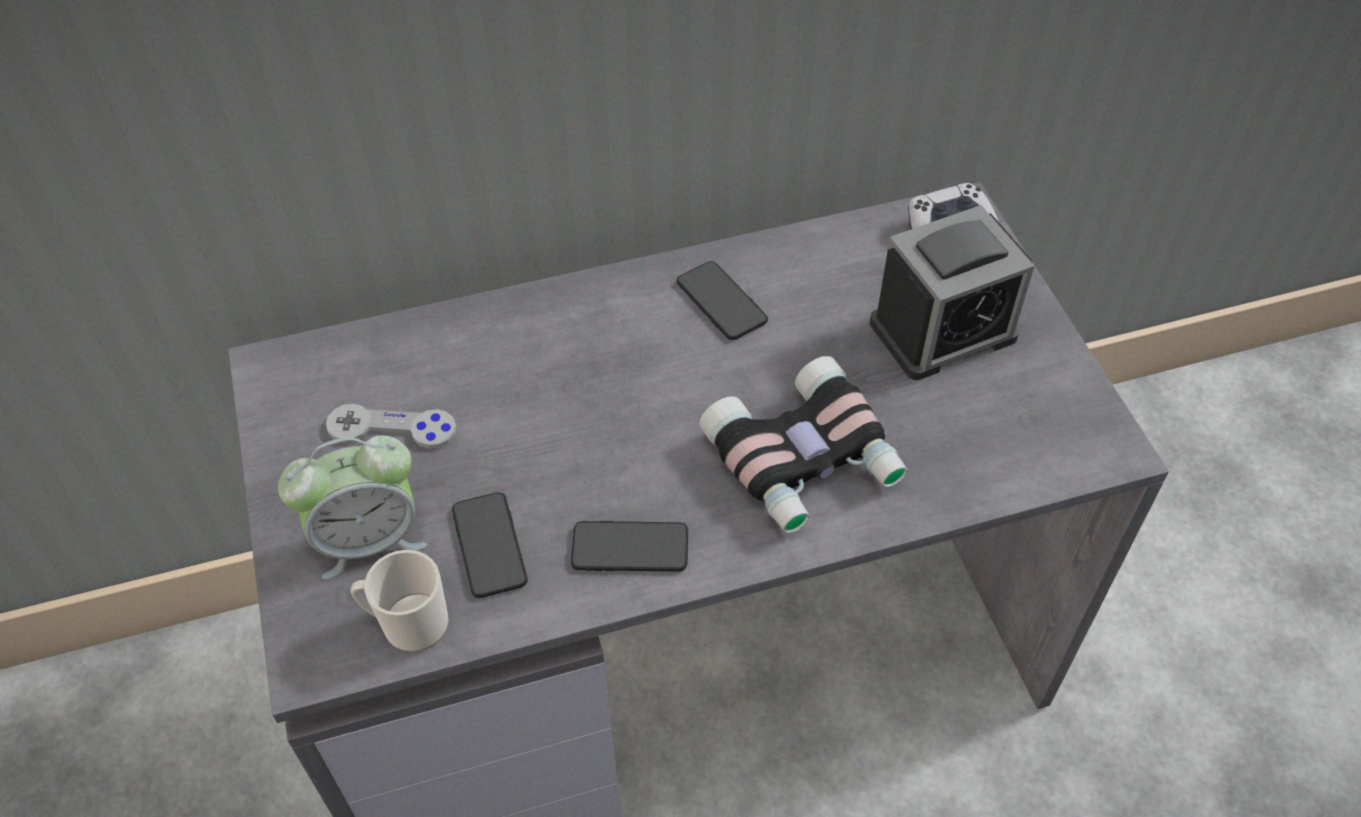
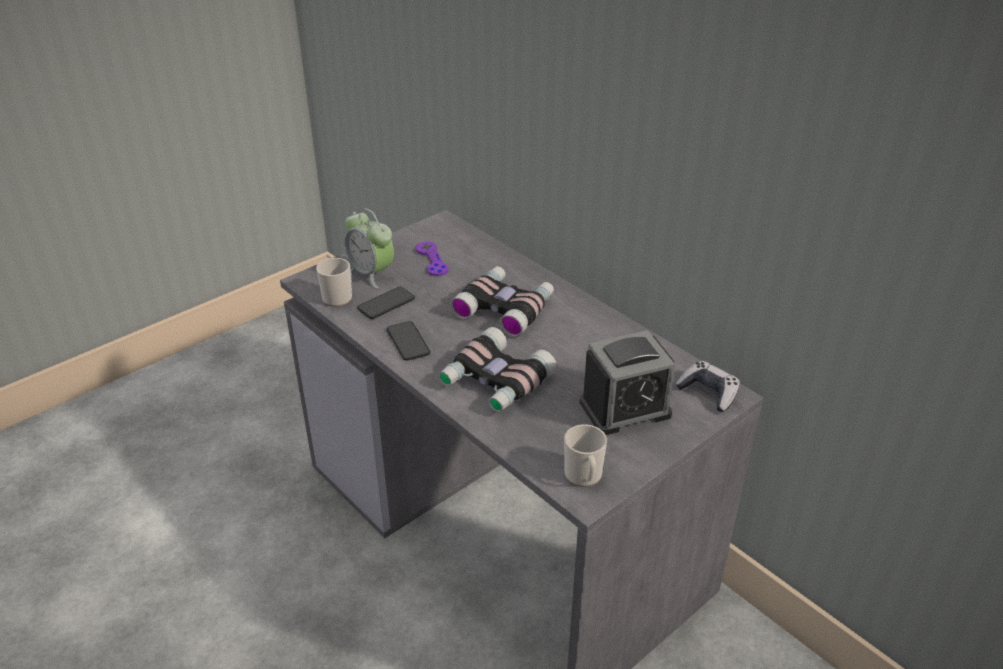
camera: 65 degrees right, 15 degrees down
(392, 428) = (432, 260): grey game controller -> purple game controller
(612, 375) = (505, 308): none -> binoculars
(721, 302) = (580, 327): phone -> none
(942, 330) = (625, 408): alarm clock -> alarm clock turned 60 degrees counterclockwise
(1070, 435) = (584, 477): none -> mug

